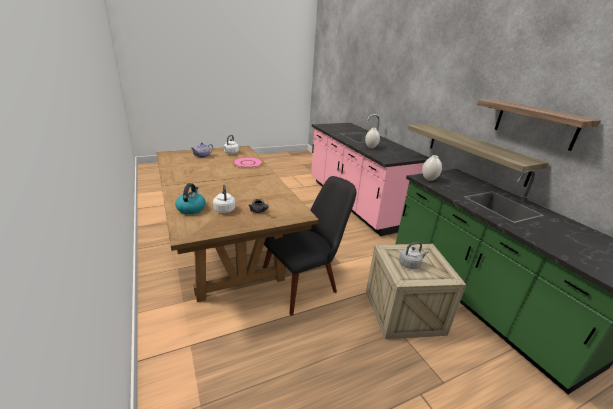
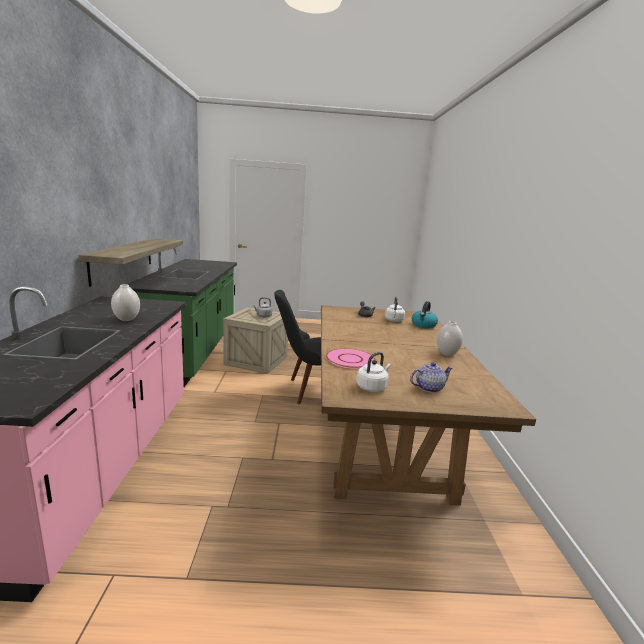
camera: 155 degrees left, 10 degrees down
(429, 179) = (184, 287): white vase -> white vase (446, 354)
(535, 124) = (142, 212): shelf -> none

